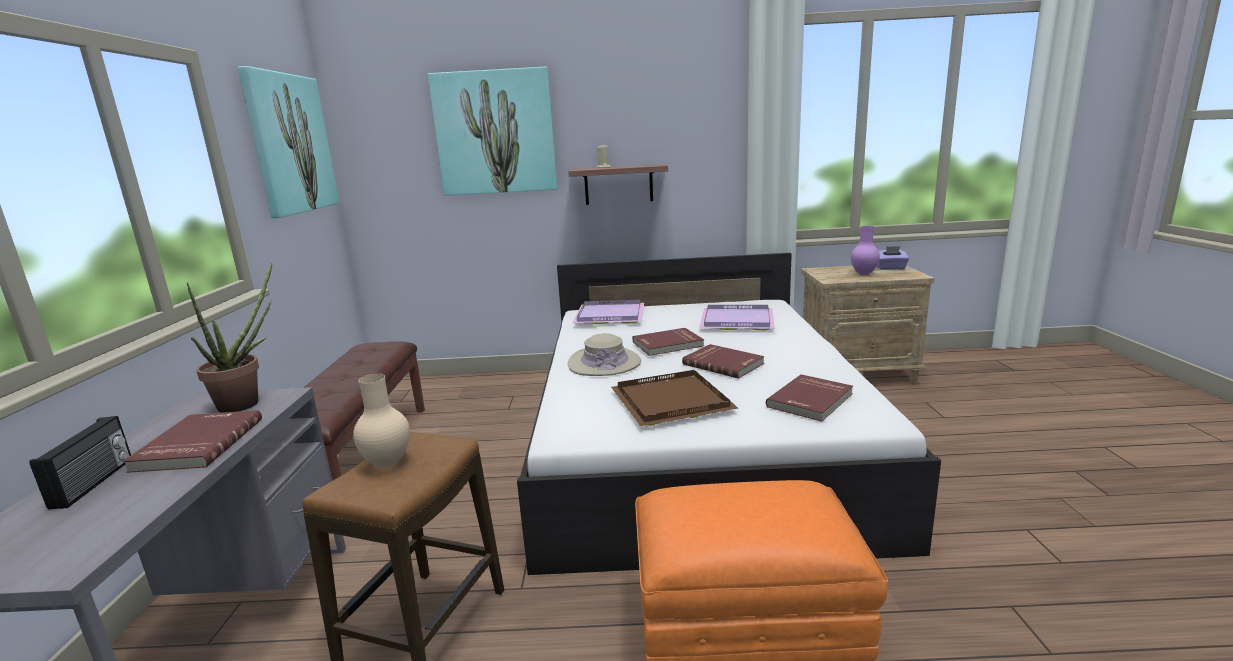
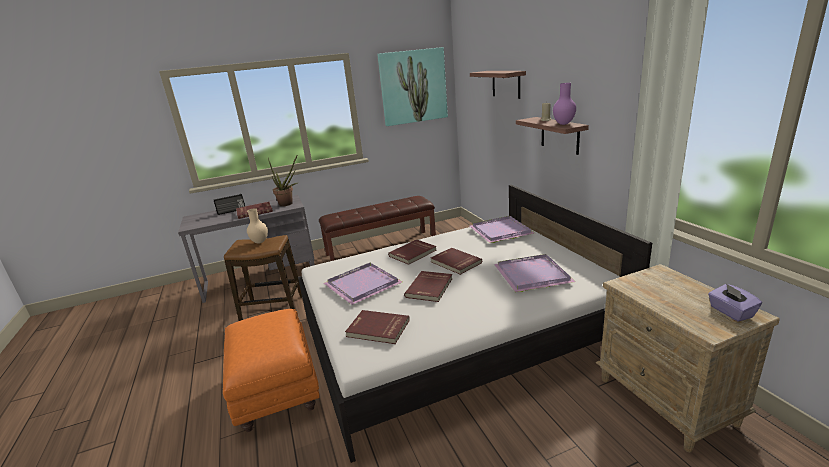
camera: 70 degrees right, 5 degrees up
(495, 133) = (506, 84): picture -> shelf
(604, 363) = (413, 253): beige hat -> red book
(672, 400) = (364, 285): brown tray -> purple tray
(863, 273) = (675, 297): purple vase -> purple vase (563, 124)

